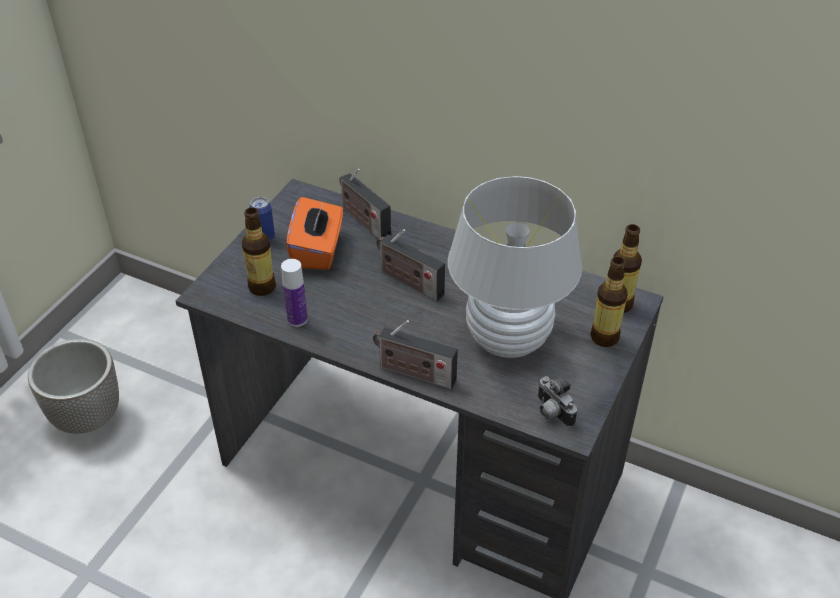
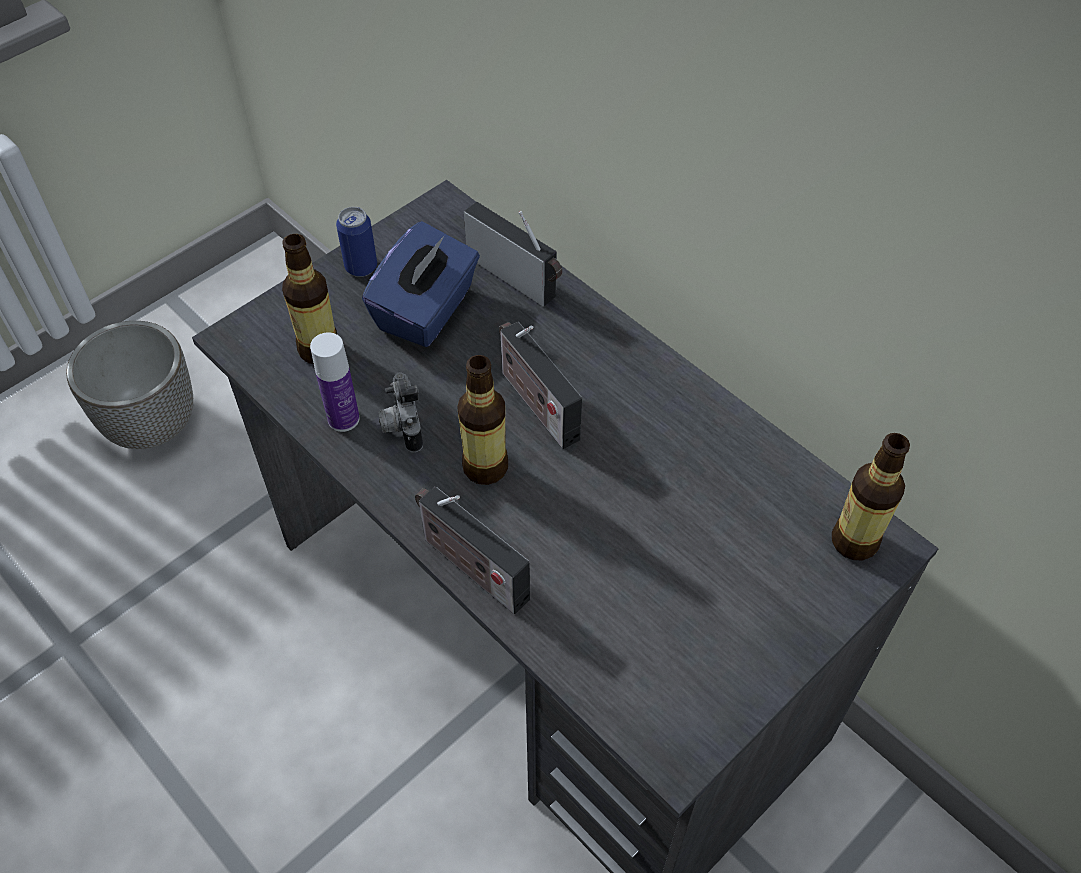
camera: 20 degrees right, 10 degrees up
(318, 250) = (427, 310): orange tissue box -> blue tissue box
(363, 221) = (516, 278): radio -> radio turned 150 degrees clockwise
(508, 339) = (643, 551): white table lamp -> none
(551, 413) = (654, 711): camera -> camera (401, 426)
(604, 337) = (803, 596): bottle -> bottle (485, 467)

